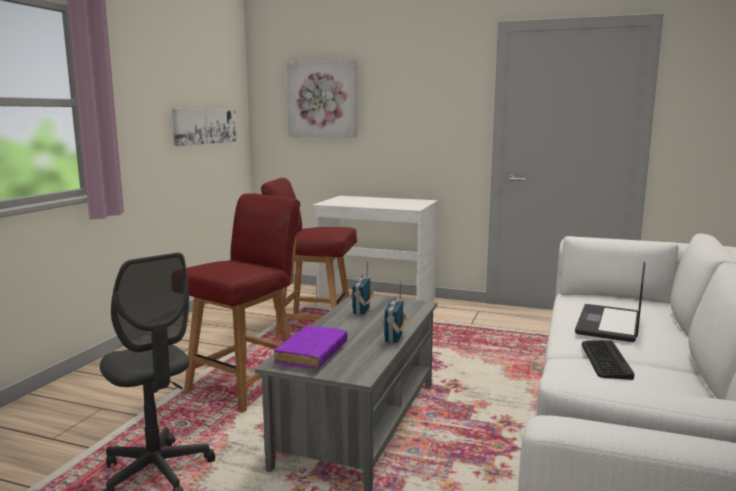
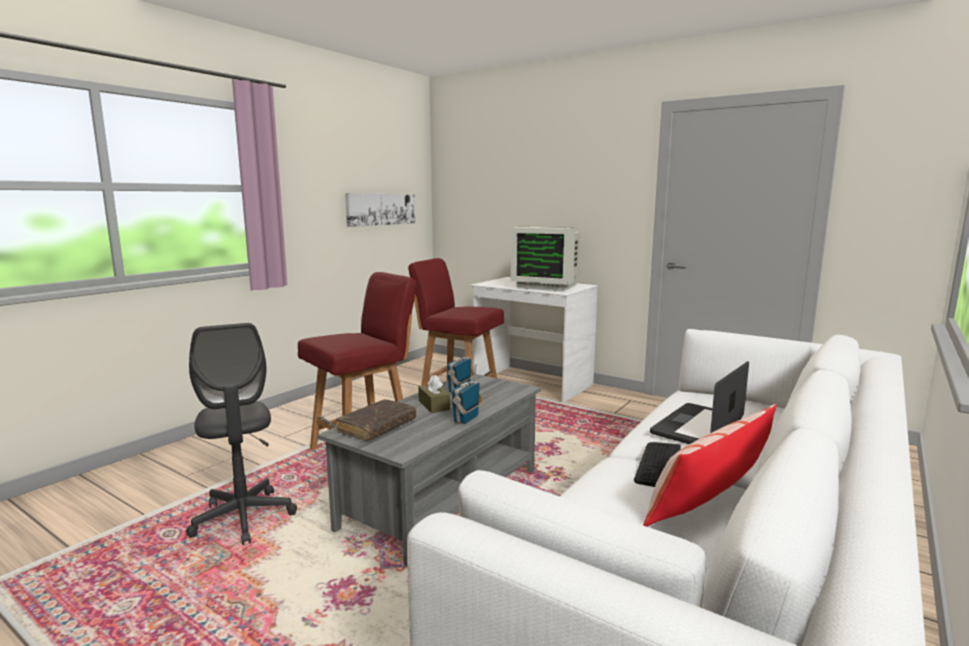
camera: 15 degrees right, 0 degrees up
(312, 355) = (377, 427): purple book -> brown book
(322, 99) = (494, 183): picture -> none
(350, 328) = (434, 405): none -> brown tissue box
(391, 203) = (547, 286): none -> monitor
(669, 384) = (708, 500): none -> pillow

